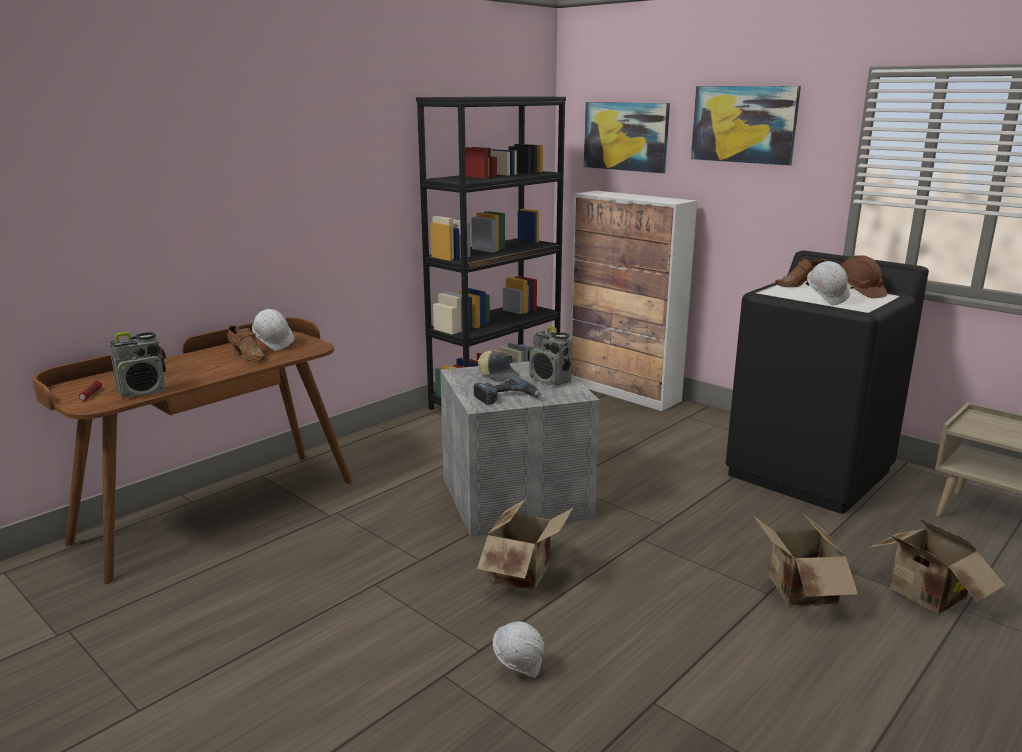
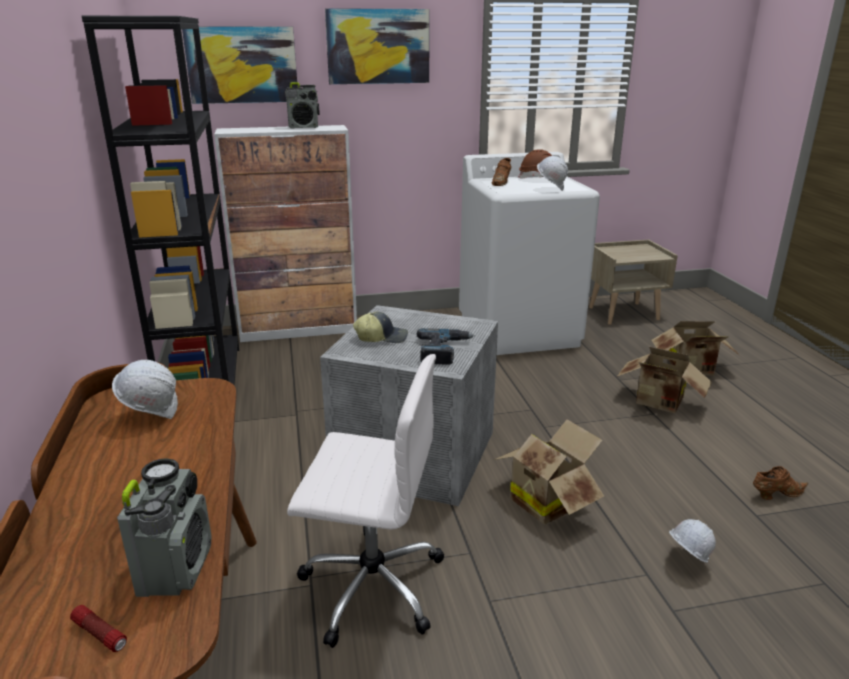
camera: 55 degrees left, 5 degrees up
(247, 356) = (157, 442): brown shoe -> brown shoe (775, 494)
(348, 534) = (370, 585): none -> white office chair
(550, 380) = (428, 323): radio -> radio (304, 127)
(809, 473) = (519, 331): black washing machine -> white washing machine

